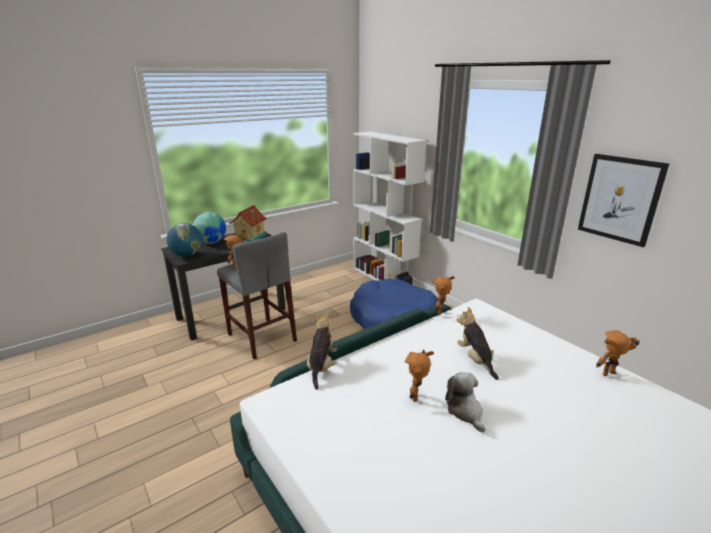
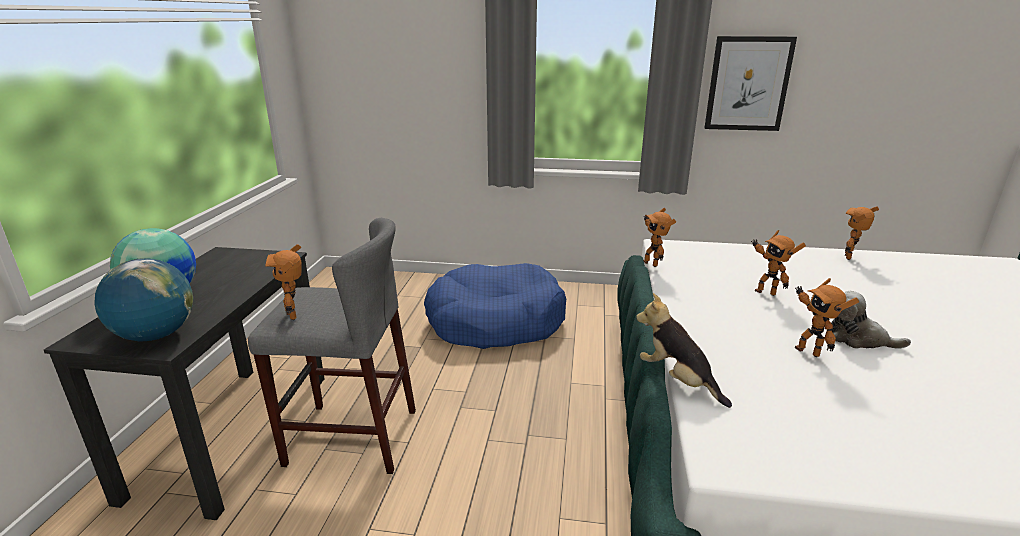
camera: 45 degrees left, 0 degrees up
(251, 237) = (235, 264): toy house -> none
(384, 278) = (406, 280): white bookcase -> none
(475, 359) = (765, 292): plush toy -> toy robot

